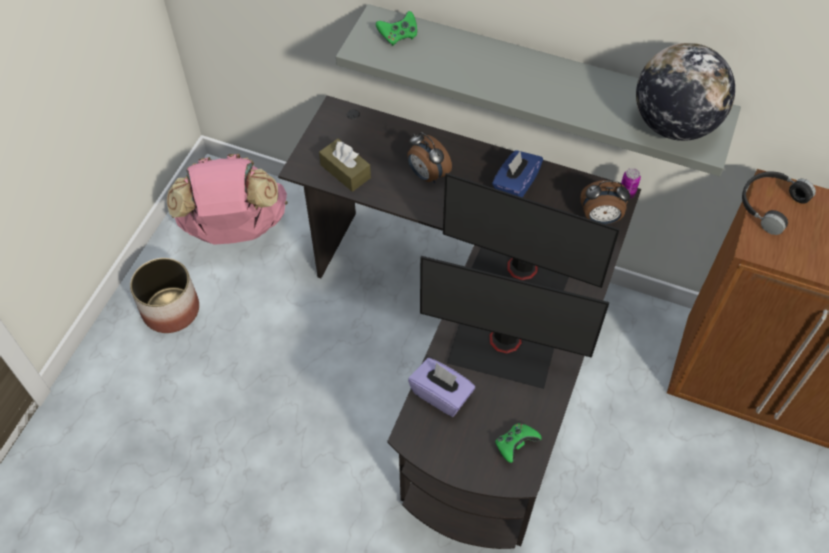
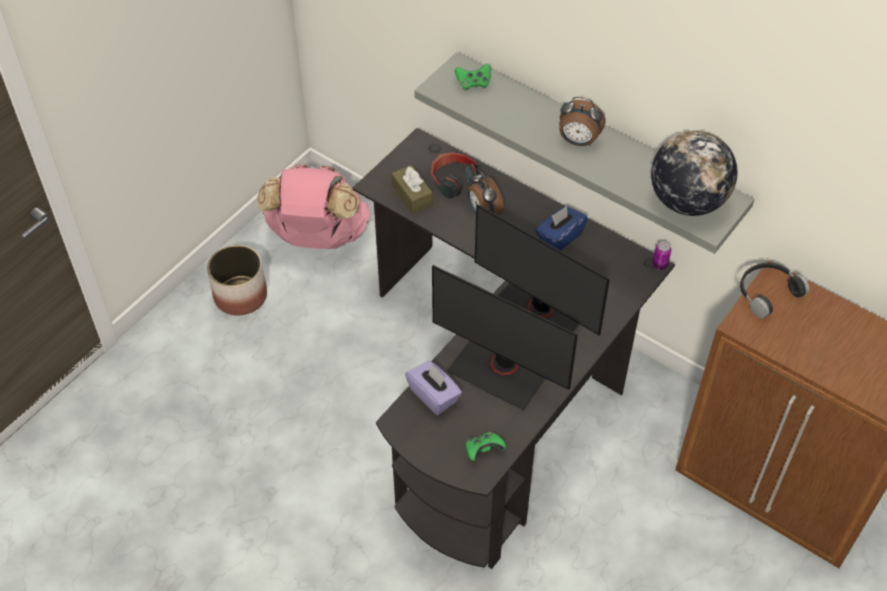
camera: 15 degrees right, 5 degrees down
(384, 145) = (454, 180): none -> headphones
(600, 218) = (627, 282): alarm clock -> alarm clock (578, 141)

